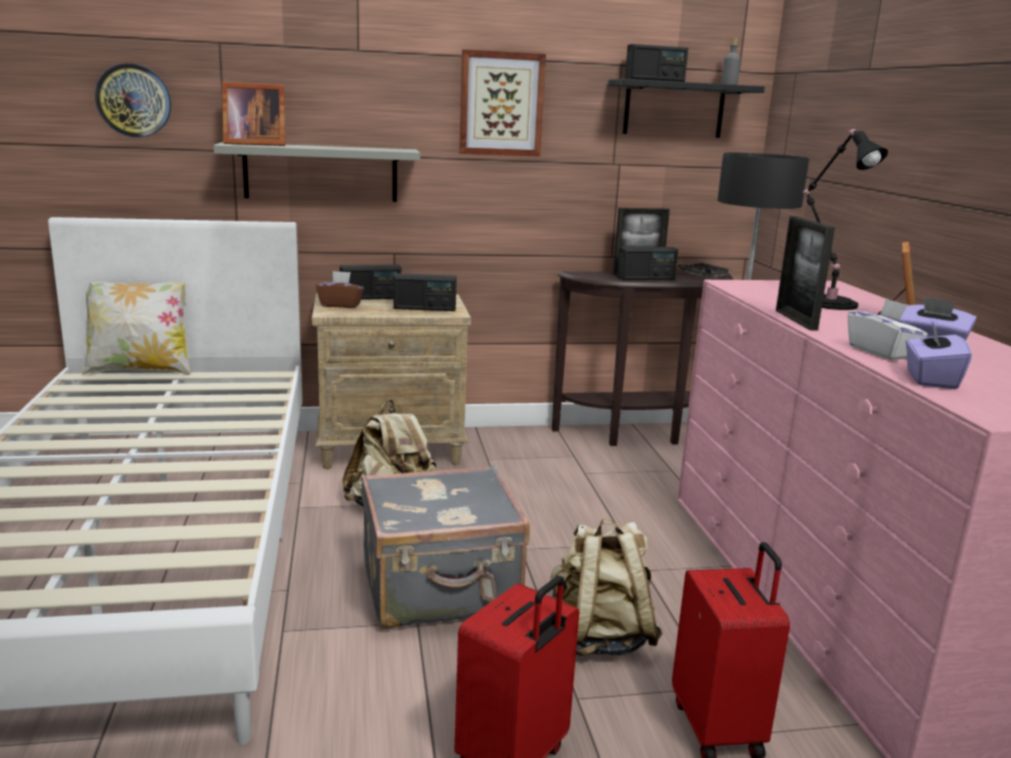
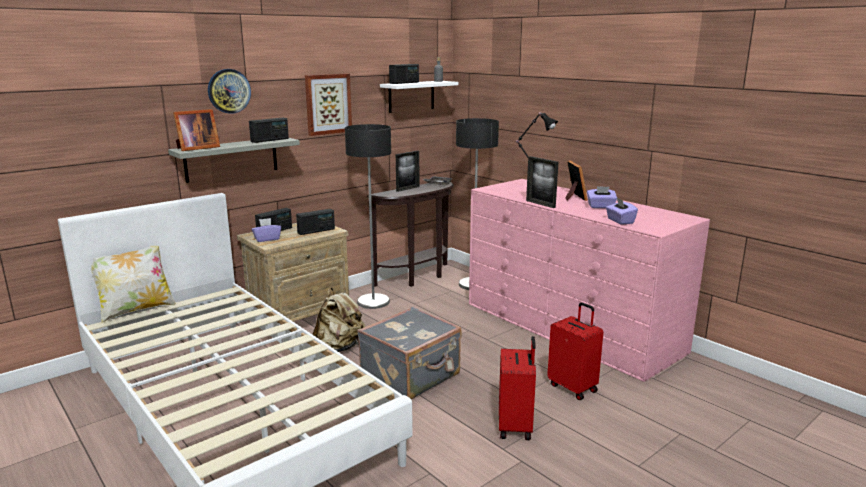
camera: 30 degrees left, 0 degrees up
(134, 100) = (107, 130): wall clock -> wall clock (229, 91)
(340, 305) = (267, 239): brown tissue box -> purple tissue box
(524, 453) = (373, 302): none -> floor lamp
(599, 637) = (498, 372): beige backpack -> none
(646, 279) = (416, 191): radio -> radio (270, 140)
(674, 109) = (411, 96): black shelf -> white shelf
(881, 352) = (590, 213): white tissue box -> none

